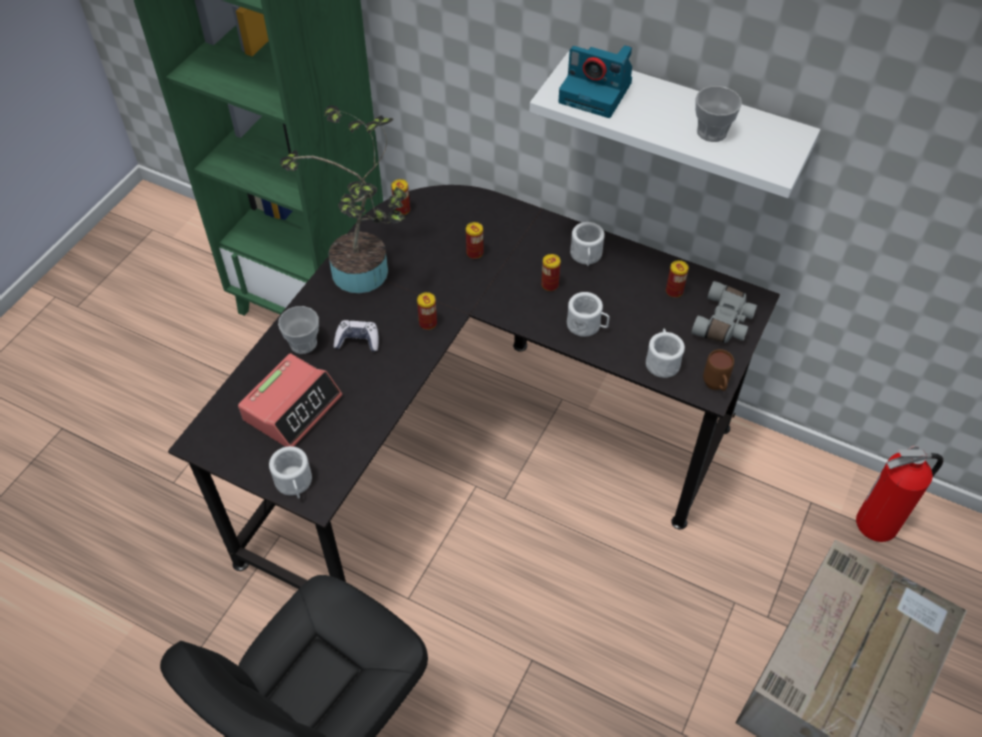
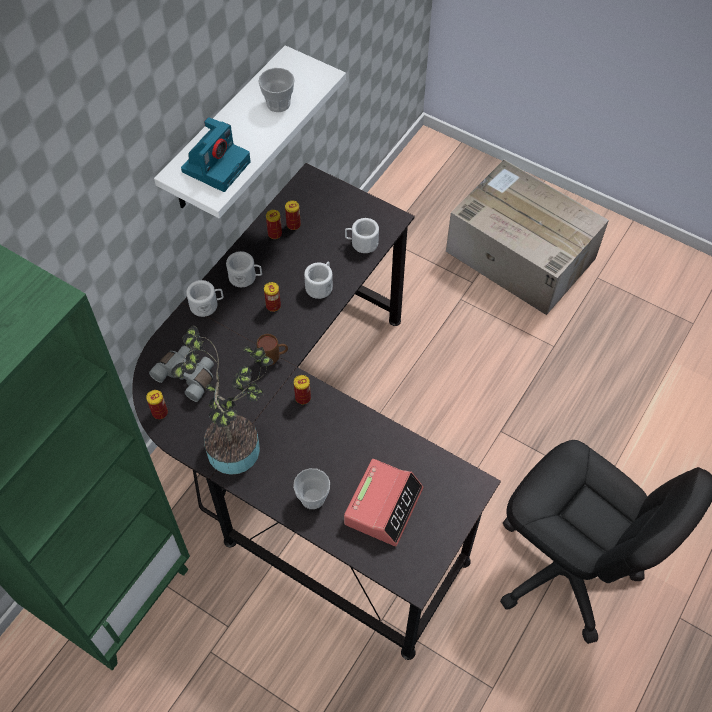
camera: 85 degrees left, 5 degrees up
(292, 407) = (383, 505): alarm clock -> alarm clock turned 75 degrees clockwise
(294, 483) = (461, 503): white mug -> white mug (207, 305)
(357, 341) = (315, 453): game controller -> none
(474, 253) = (226, 357): can -> can (275, 234)
(715, 387) = (389, 215): brown mug -> brown mug (274, 359)
(724, 322) = (329, 199): grey binoculars -> grey binoculars (187, 376)
(878, 524) = (406, 206): fire extinguisher -> none

